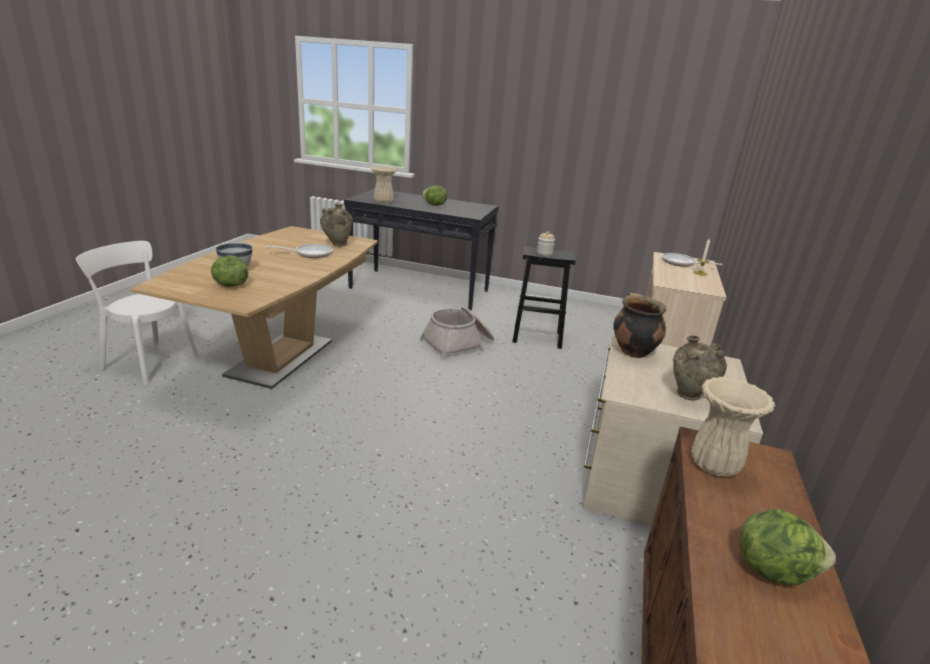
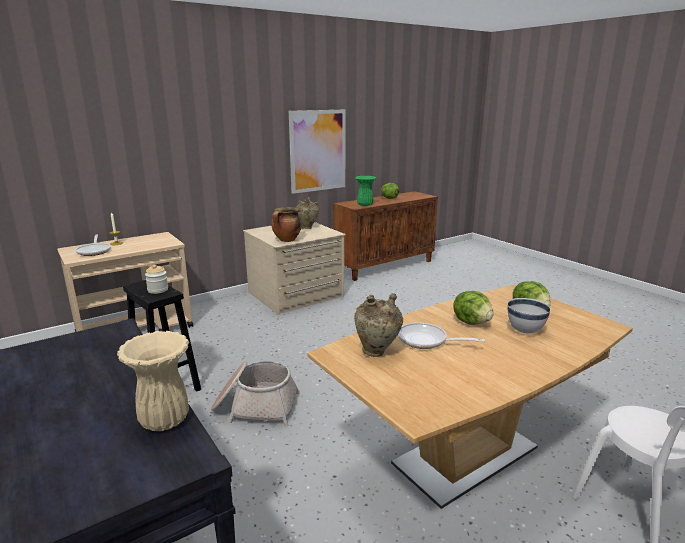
camera: 140 degrees left, 5 degrees down
(434, 205) = (94, 379): lettuce -> lettuce (472, 322)
(713, 465) = (365, 205): beige vase -> green vase
(836, 295) = (317, 151): none -> picture

